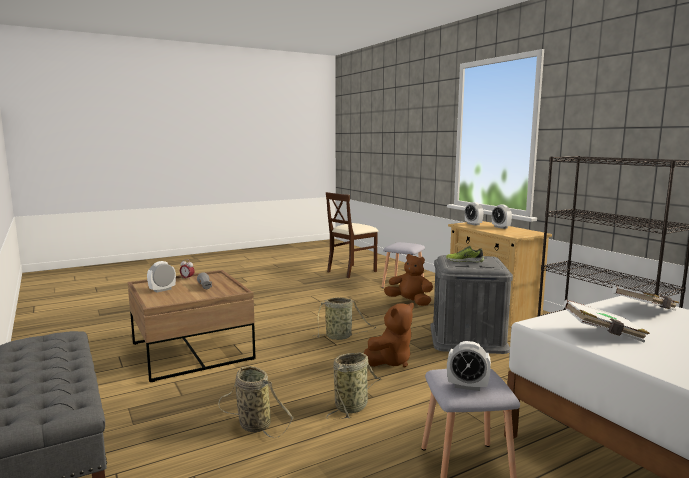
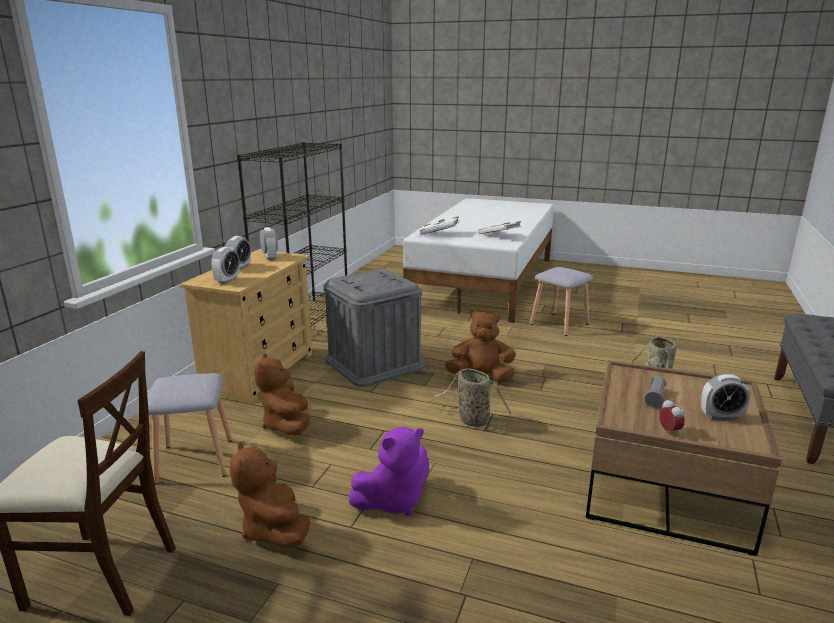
camera: 130 degrees left, 10 degrees up
(310, 304) = (393, 501): none -> purple plush toy
(332, 287) = (274, 529): none -> brown plush toy
(352, 406) = (570, 365): basket -> none
(464, 261) = (375, 282): shoe -> none
(467, 386) = (573, 270): alarm clock -> alarm clock (270, 257)

